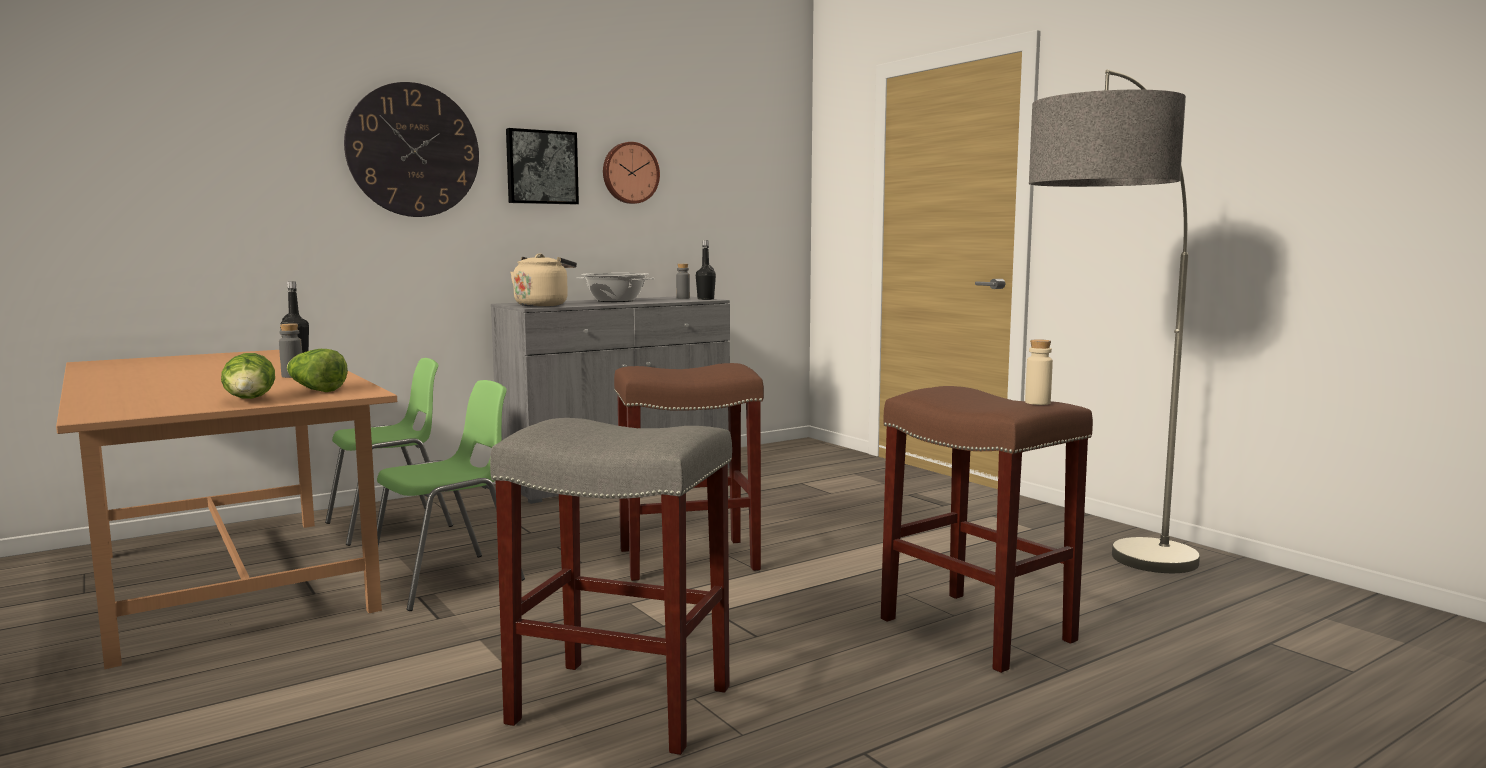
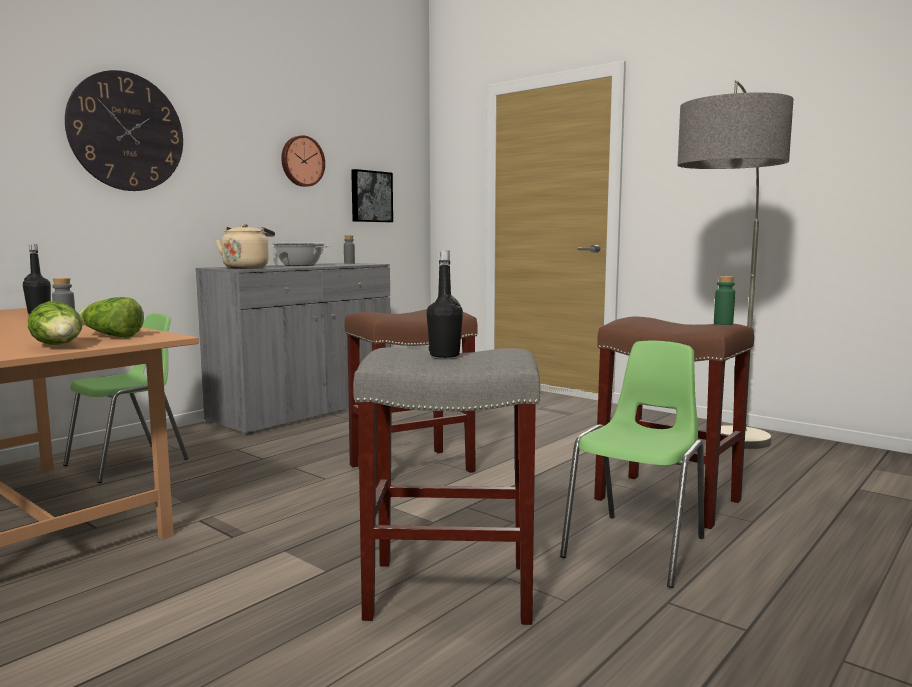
camera: 15 degrees left, 0 degrees up
(448, 581) = (218, 504): green chair -> green chair (637, 547)
(541, 167) = (233, 153): picture -> picture (370, 196)
(705, 299) = (369, 263): black bottle -> black bottle (444, 355)
(1037, 403) = (723, 323): beige bottle -> green bottle

